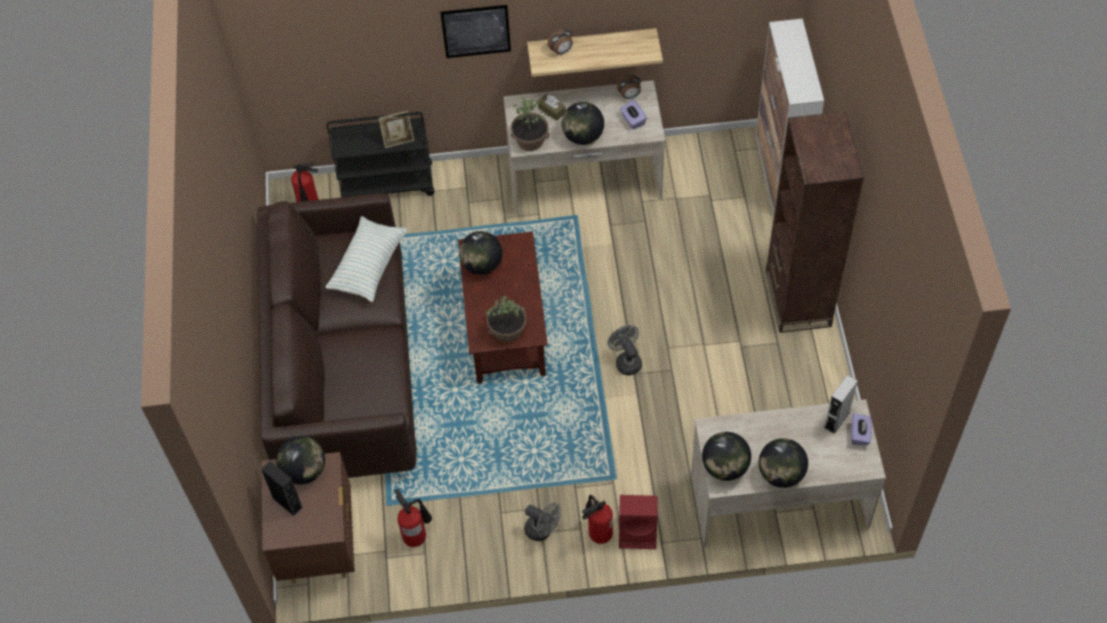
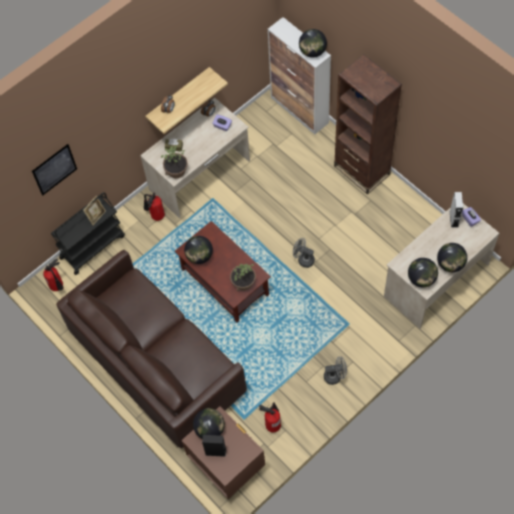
camera: 35 degrees left, 5 degrees up
(368, 266) = (141, 296): pillow -> none
(476, 31) = (117, 126): picture -> picture (54, 169)
(583, 136) = (203, 151): globe -> globe (312, 52)
(597, 532) = (363, 358): fire extinguisher -> fire extinguisher (155, 216)
(639, 532) = (383, 343): red speaker -> none

